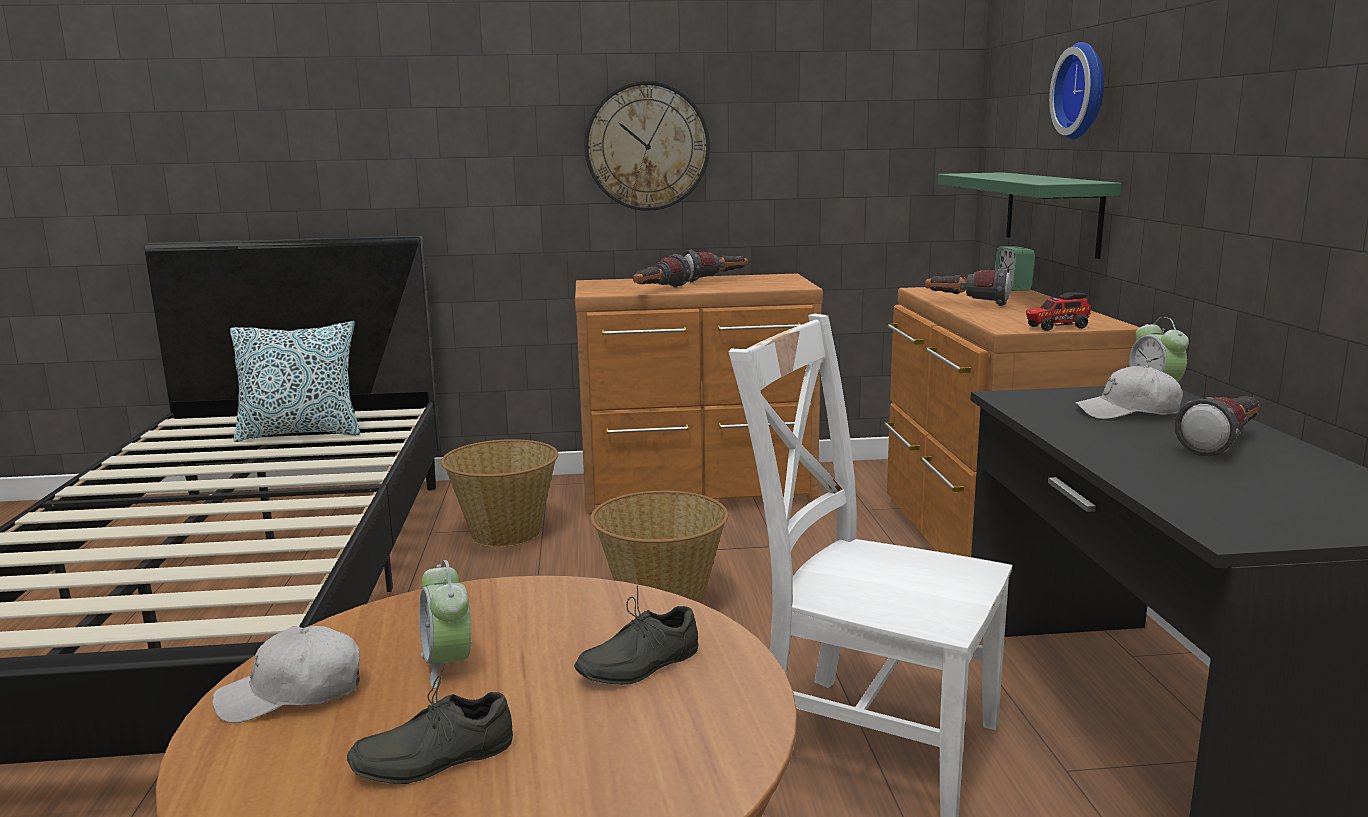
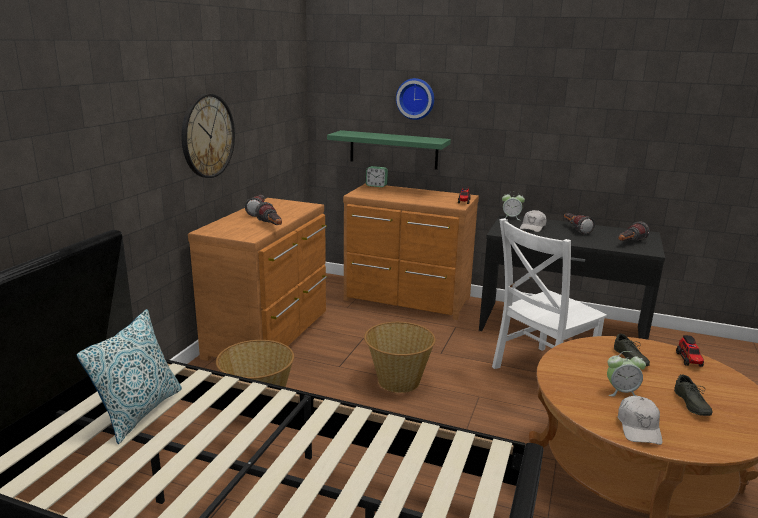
camera: 65 degrees left, 5 degrees up
(707, 751) = (689, 360): none -> toy truck
(966, 304) = (400, 198): flashlight -> flashlight (629, 243)

